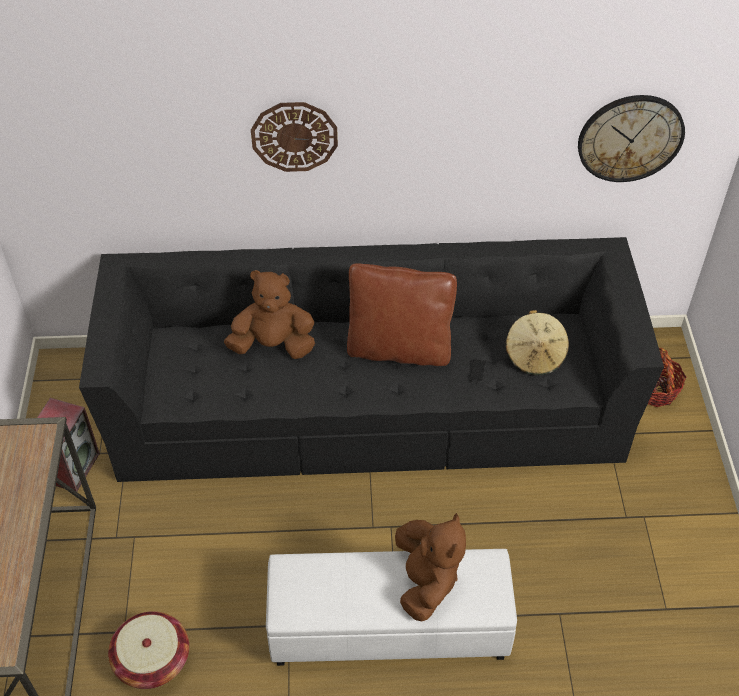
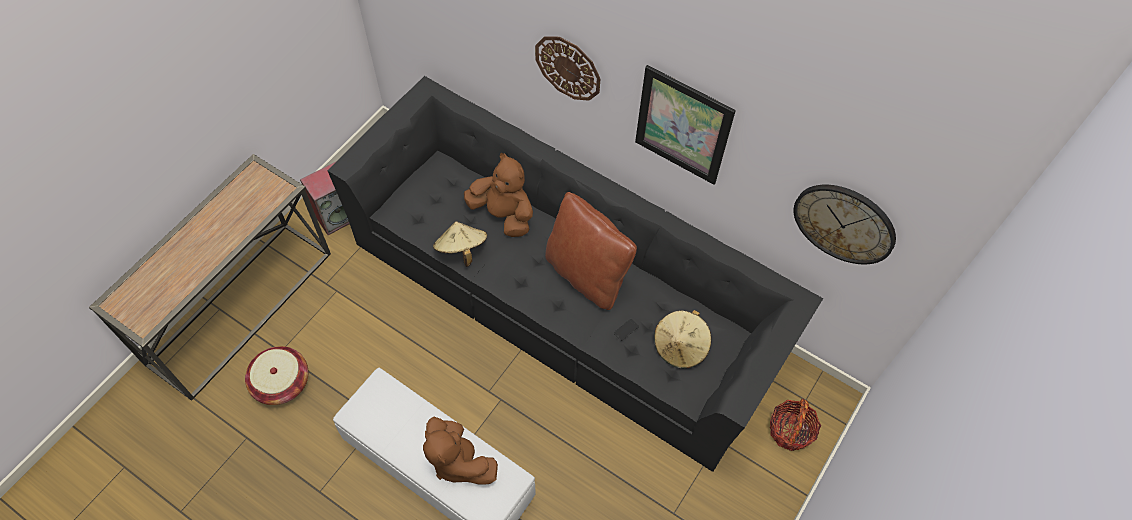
camera: 35 degrees right, 10 degrees up
(264, 396) = (461, 250): none -> beige hat
(426, 581) = (458, 460): brown plush toy -> brown plush toy turned 105 degrees clockwise
(441, 129) = (682, 126): none -> picture

